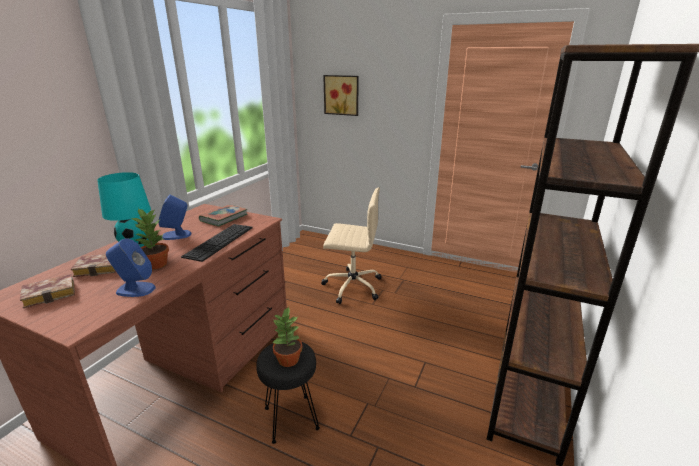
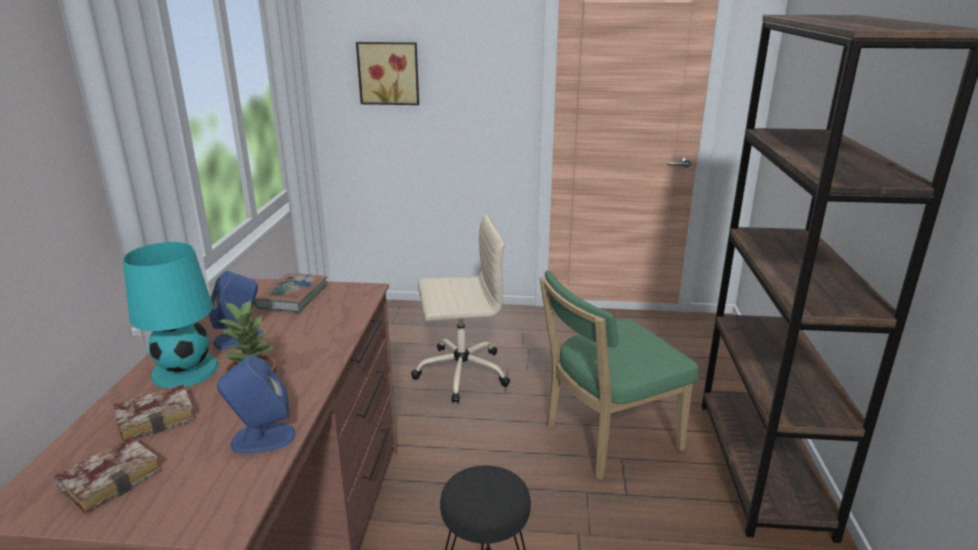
camera: 20 degrees left, 0 degrees up
(219, 241) = (325, 336): keyboard -> none
(288, 360) = (492, 496): potted plant -> none
(421, 347) = (606, 439): none -> green chair

